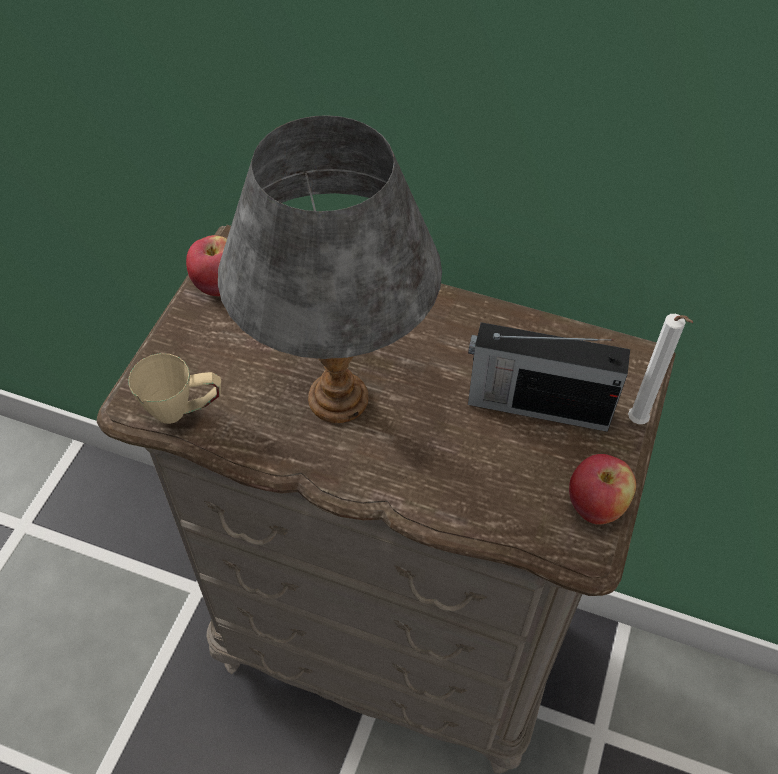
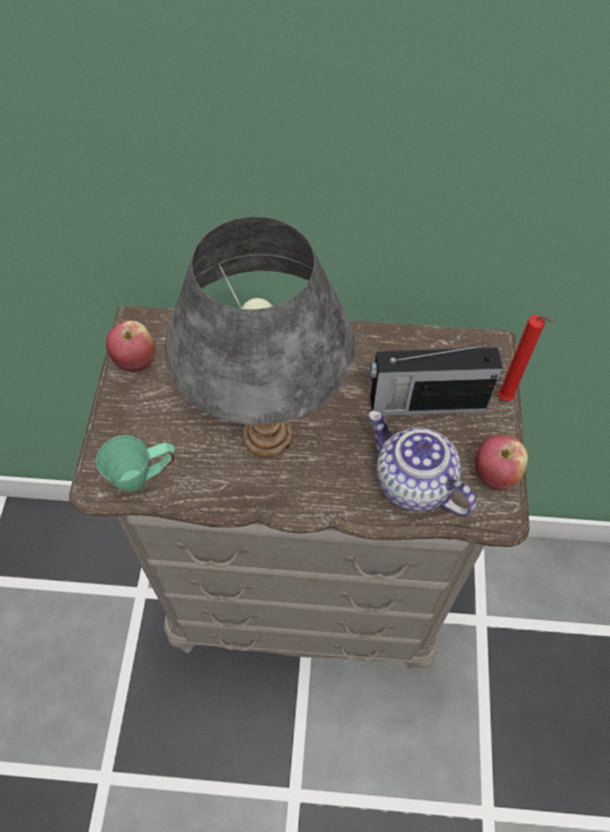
camera: 15 degrees left, 5 degrees up
(184, 411) = (144, 477): beige mug -> green mug
(491, 491) = (412, 483): none -> teapot
(638, 423) = (507, 399): white candle -> red candle

